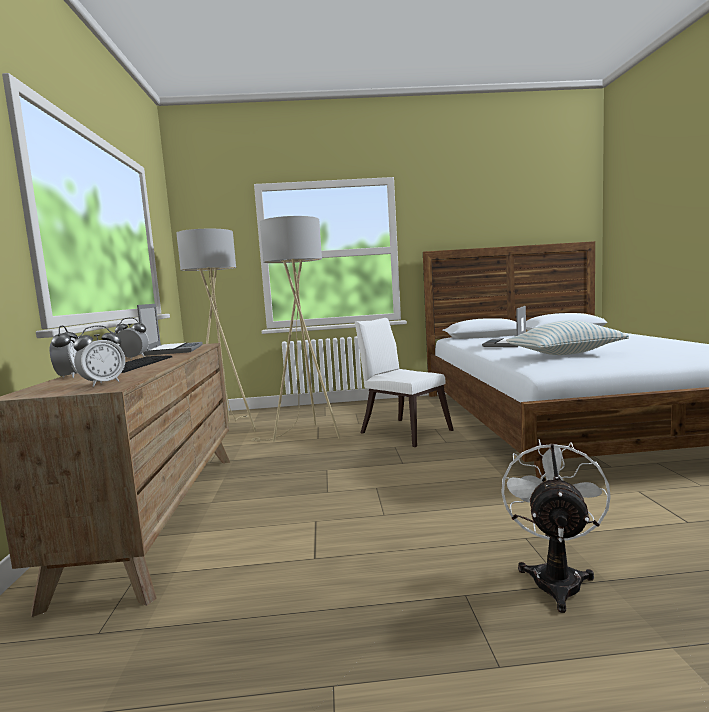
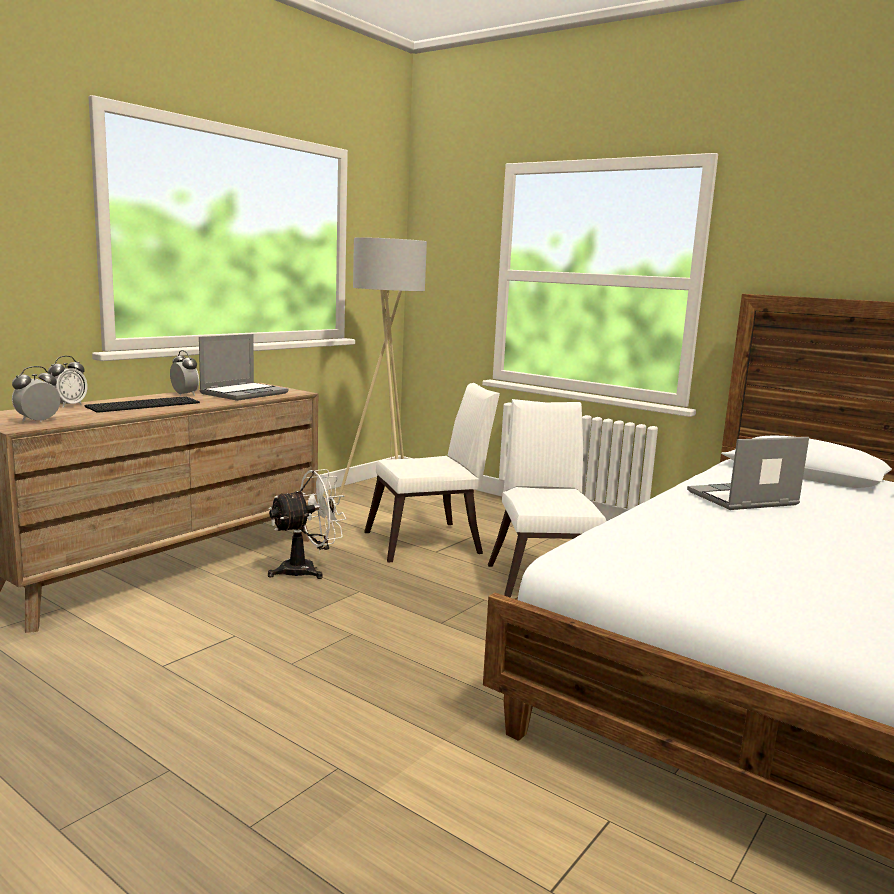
camera: 40 degrees right, 5 degrees up
(103, 383) = (38, 421): alarm clock -> alarm clock turned 135 degrees clockwise
(304, 436) = (430, 543): beige floor lamp -> white chair
(555, 577) = (260, 816): white fan -> white fan (306, 570)
(565, 354) = (710, 547): pillow -> none

